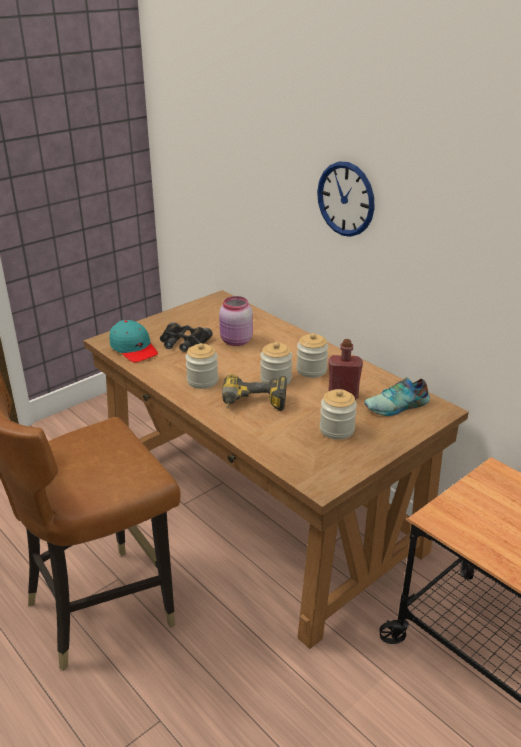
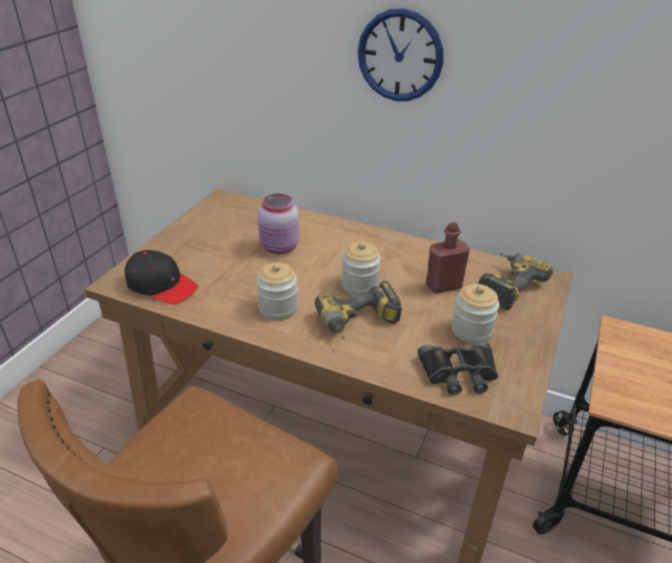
camera: 25 degrees left, 5 degrees up
(134, 348) = (161, 285): turquoise cap -> black cap
(183, 342) = (218, 262): black binoculars -> black binoculars (459, 373)
(311, 370) = (388, 264): jar -> none
(397, 406) = (506, 285): shoe -> power drill

